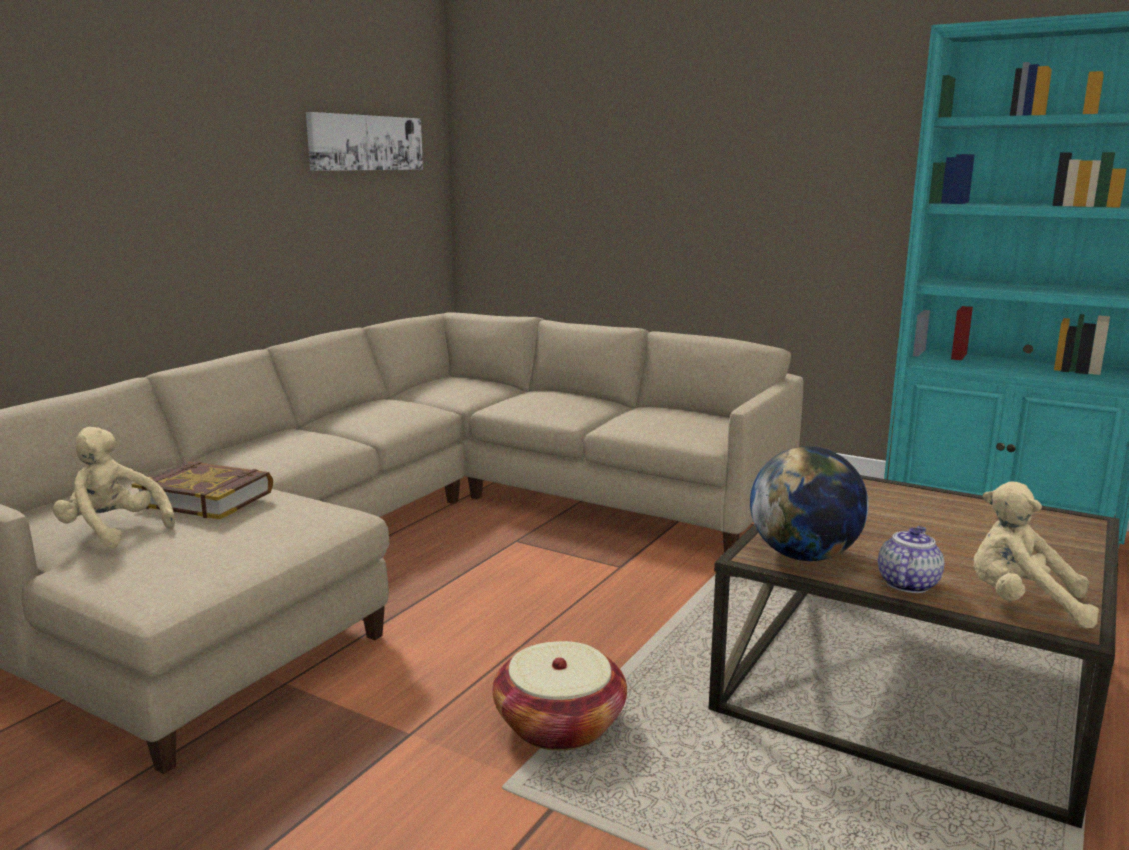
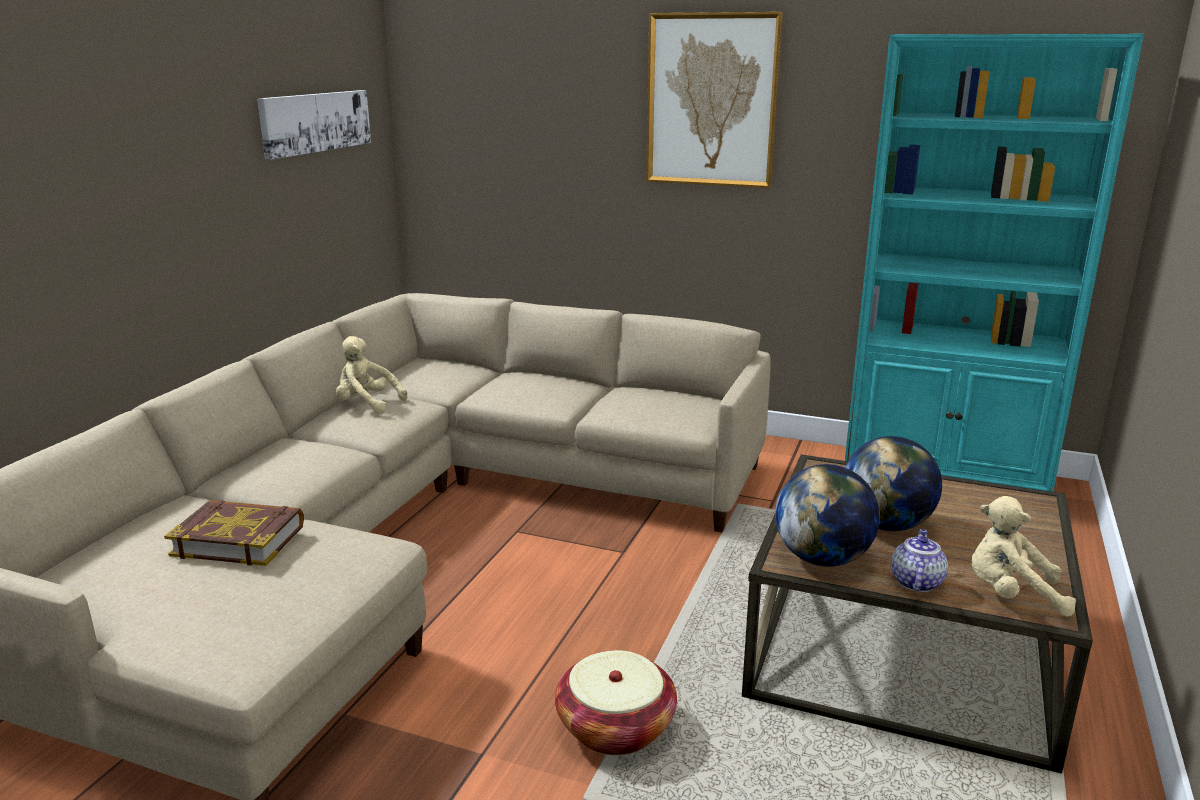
camera: 10 degrees left, 5 degrees up
(113, 531) = (160, 589): beige plush toy -> beige plush toy (367, 404)
(754, 119) = (712, 100): none -> picture
(890, 532) = (886, 525): none -> globe

